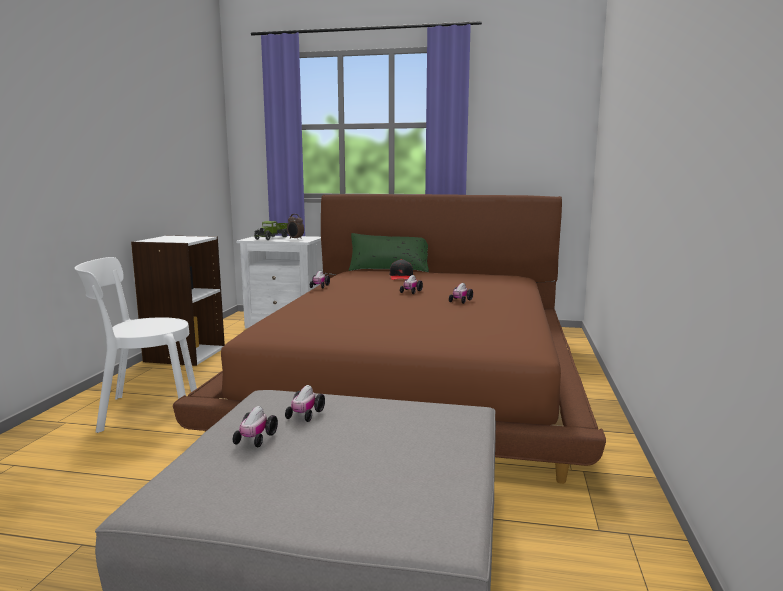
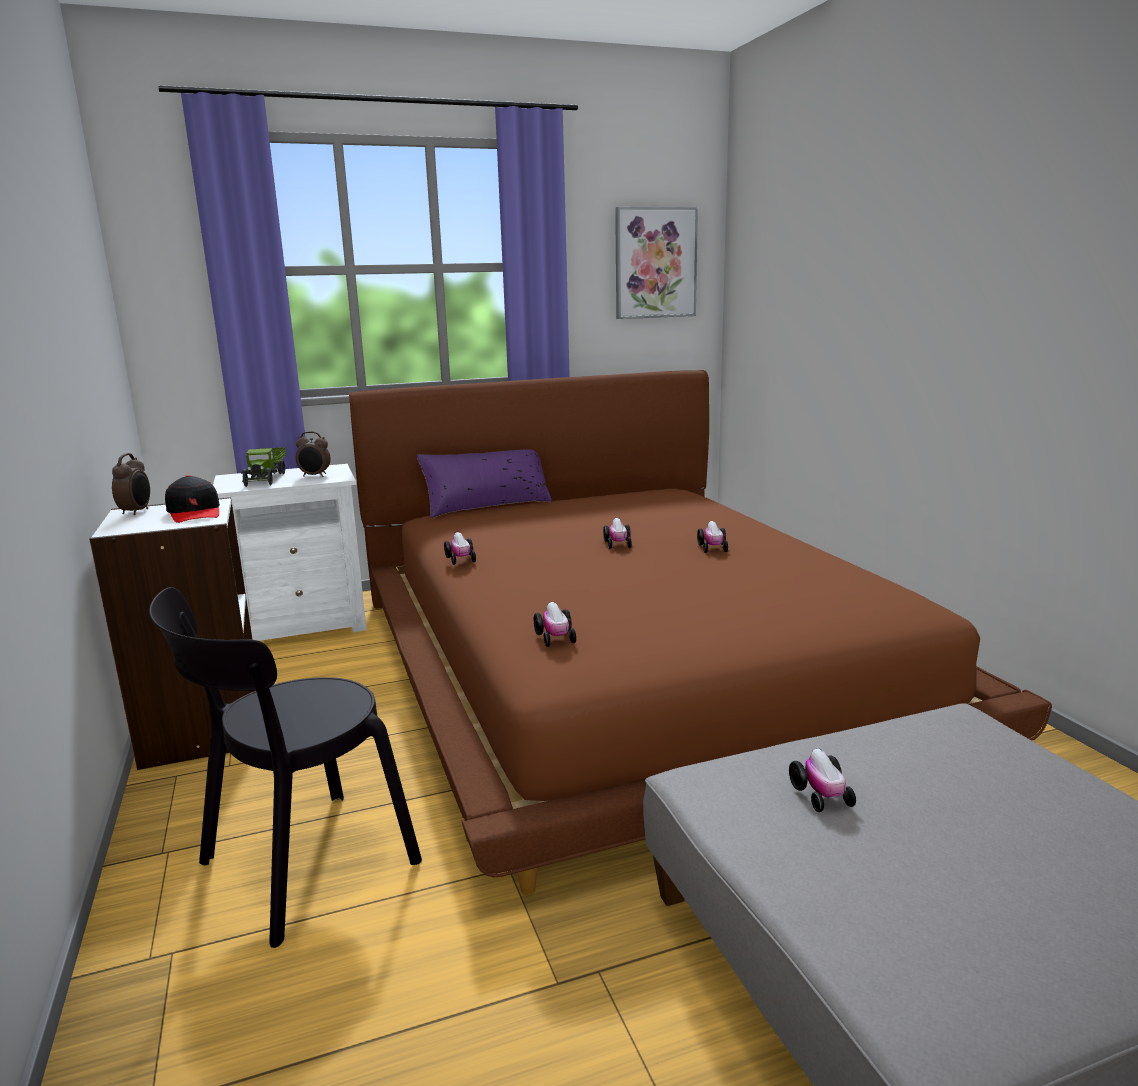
camera: 30 degrees left, 5 degrees up
(144, 410) = (300, 867): white chair -> black chair
(170, 236) = (137, 512): none -> alarm clock
(255, 438) = (842, 863): toy car -> toy car (555, 638)
(389, 269) = (487, 506): green pillow -> purple pillow
(401, 277) = (544, 518): black cap -> black cap (195, 512)
(540, 122) = (655, 263): none -> picture

